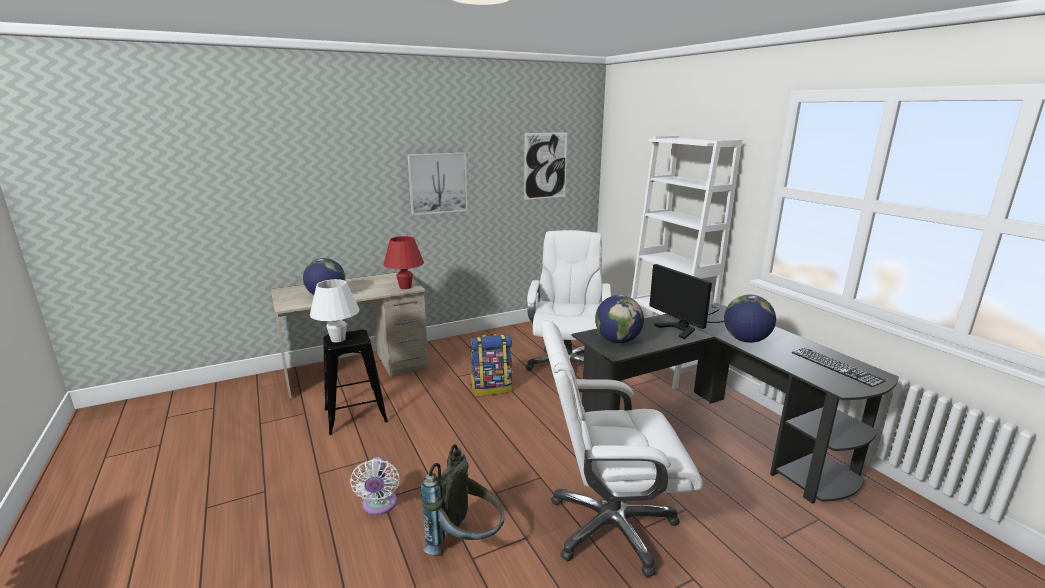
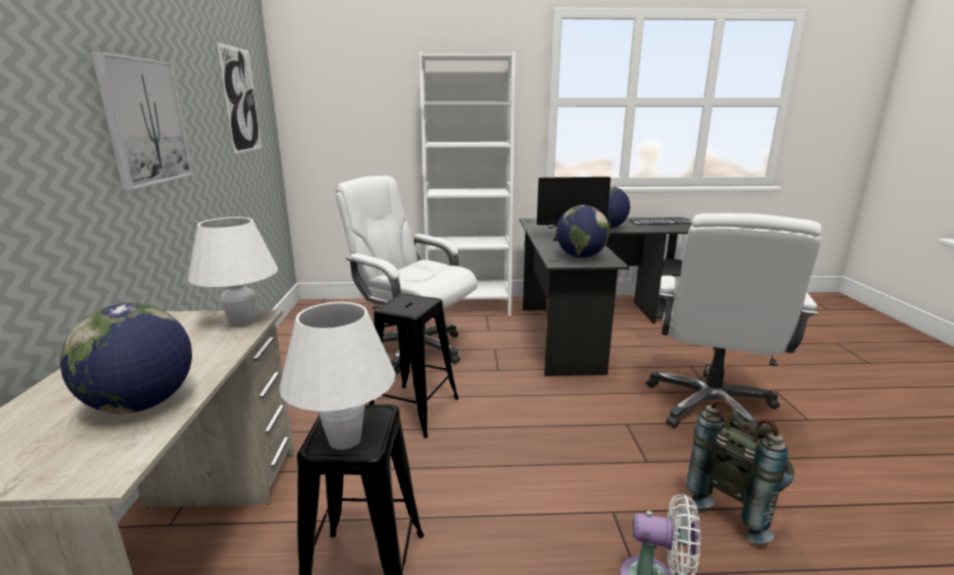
camera: 65 degrees left, 0 degrees up
(405, 287) = (242, 321): red table lamp -> white table lamp
(491, 388) = (414, 410): backpack -> black stool

